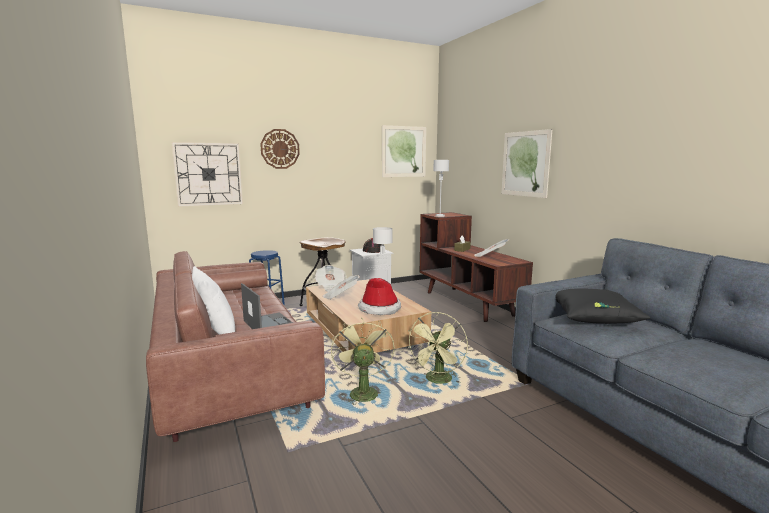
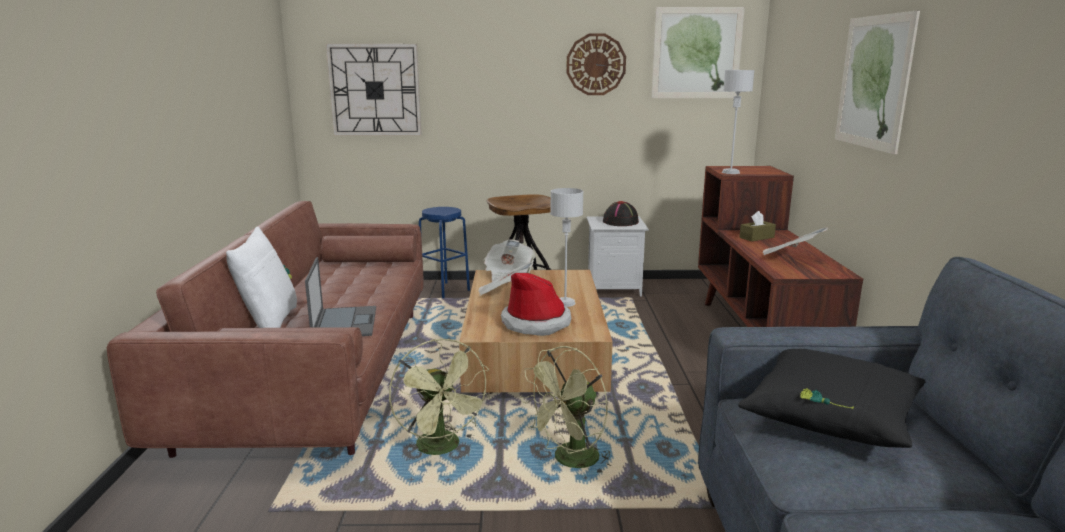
camera: 25 degrees right, 5 degrees up
(280, 149) = (479, 51): wall clock -> wall clock (596, 64)
(362, 391) = (443, 449): green fan -> green fan turned 135 degrees clockwise

